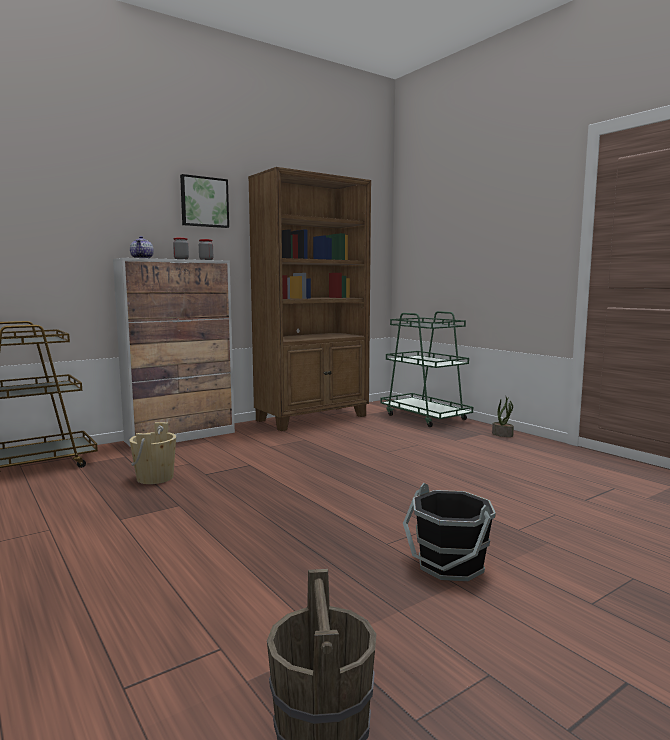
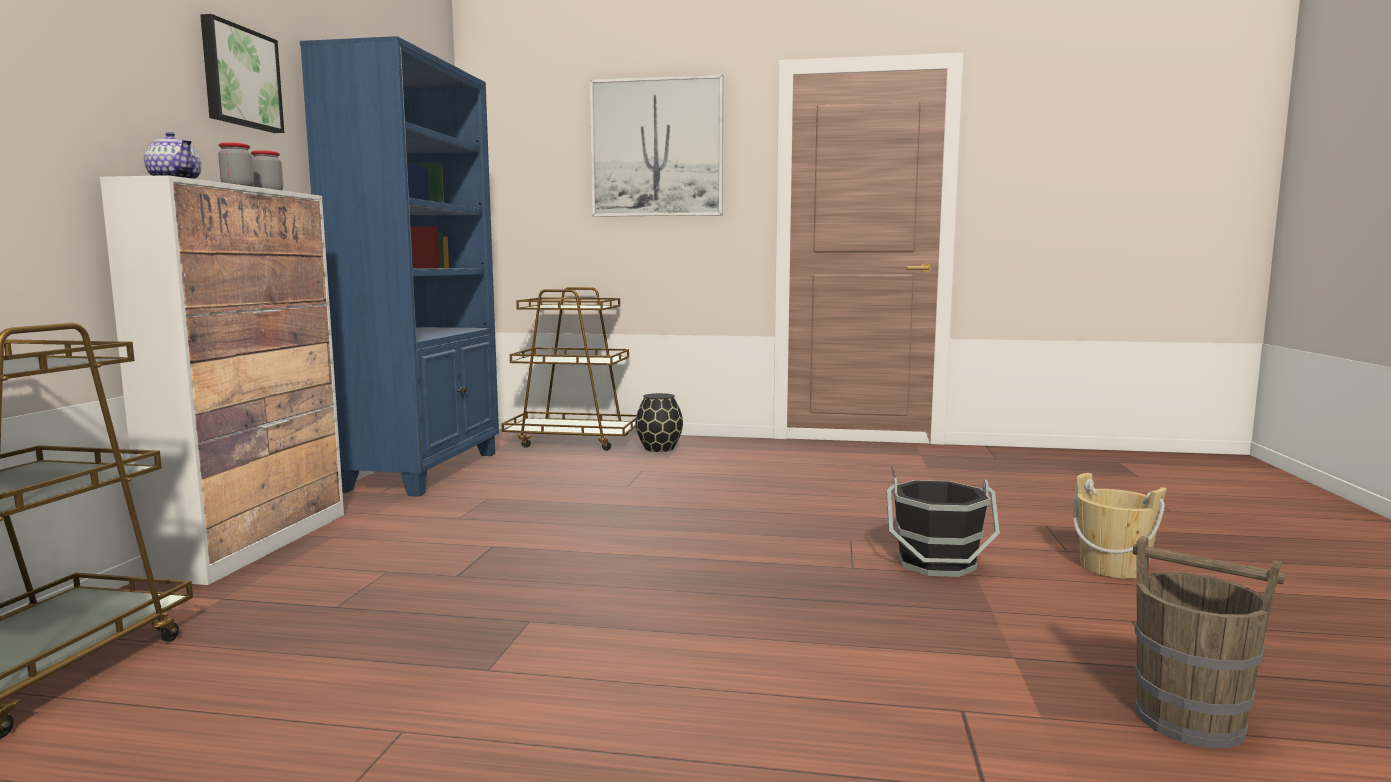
camera: 45 degrees left, 0 degrees up
(155, 478) = (383, 606): beige bucket -> beige bucket (1113, 567)
(313, 418) = (425, 471): brown bookcase -> blue bookcase
(425, 417) = (573, 441): green cart -> brown cart
(464, 433) = (659, 448): none -> black vase
(498, 209) = (657, 148): none -> picture
(503, 434) = (700, 442): potted plant -> none

